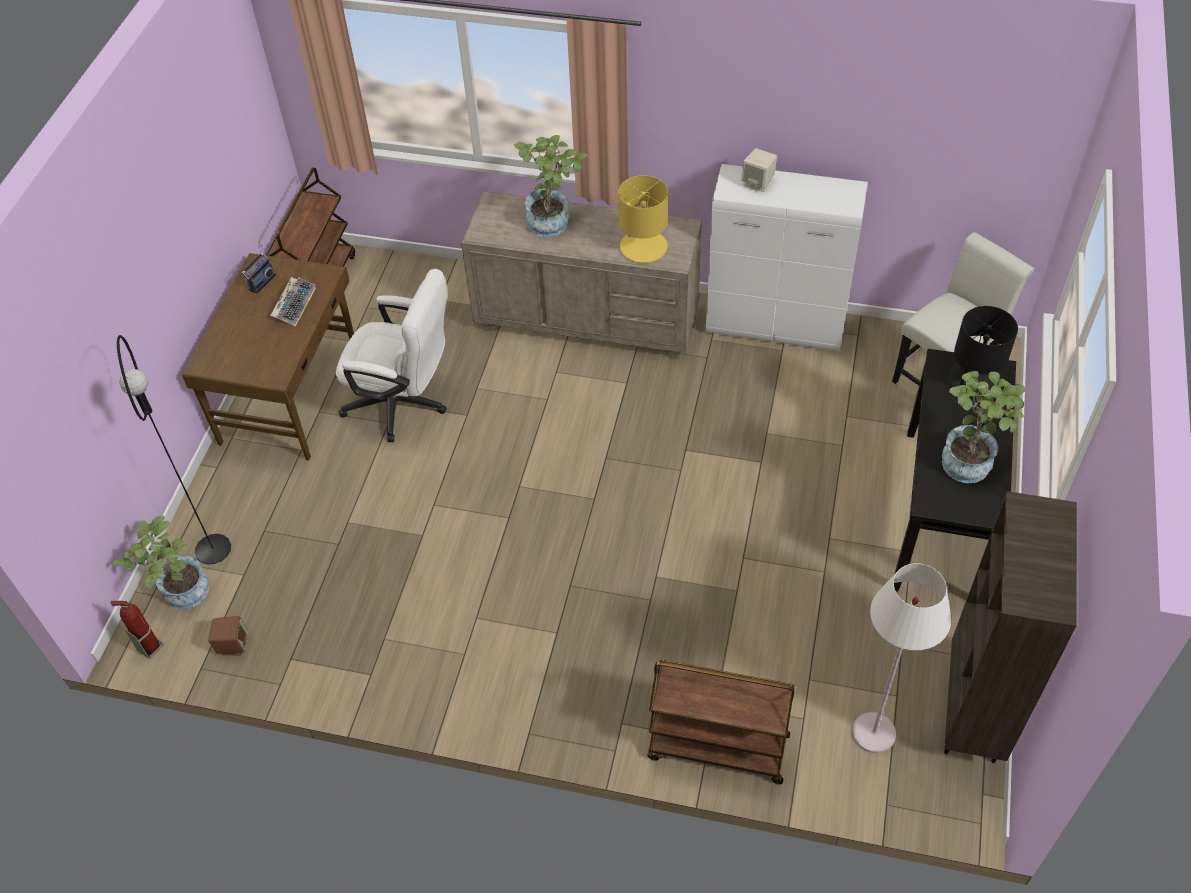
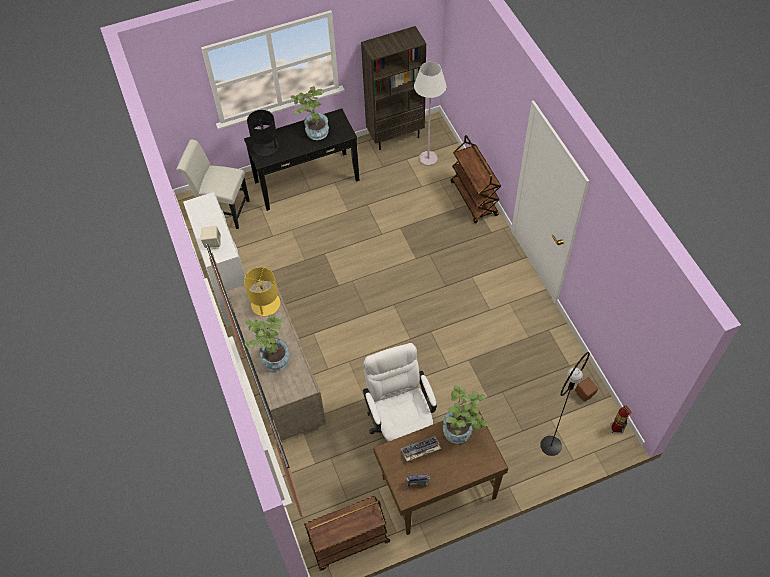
camera: 125 degrees left, 5 degrees up
(180, 594) = (583, 439): potted plant -> potted plant (461, 432)

